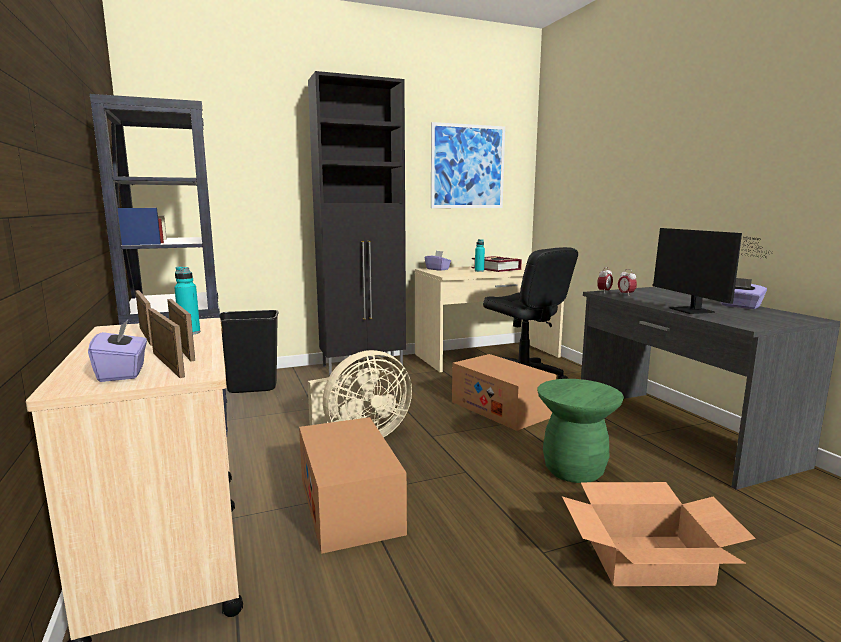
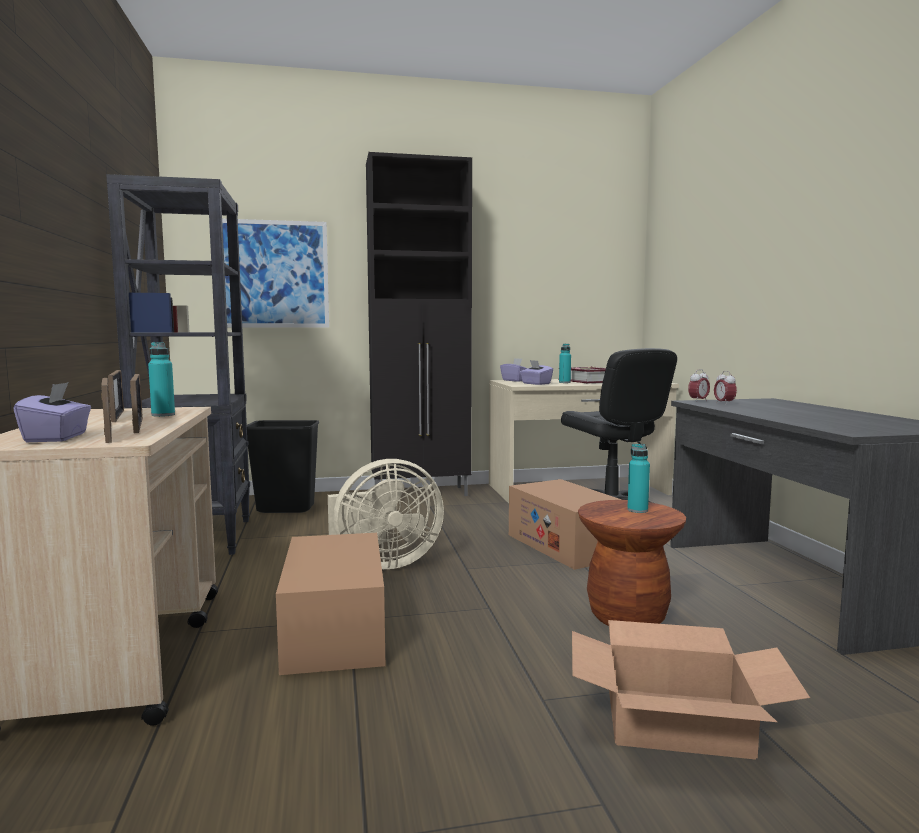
camera: 10 degrees right, 5 degrees down
(467, 167) = (556, 259): picture -> picture (274, 274)
(574, 470) = (627, 616): green stool -> brown stool
(583, 389) = (637, 510): none -> turquoise bottle
(694, 311) = (795, 418): monitor -> none
(740, 306) = (867, 416): purple tissue box -> purple tissue box (535, 384)

